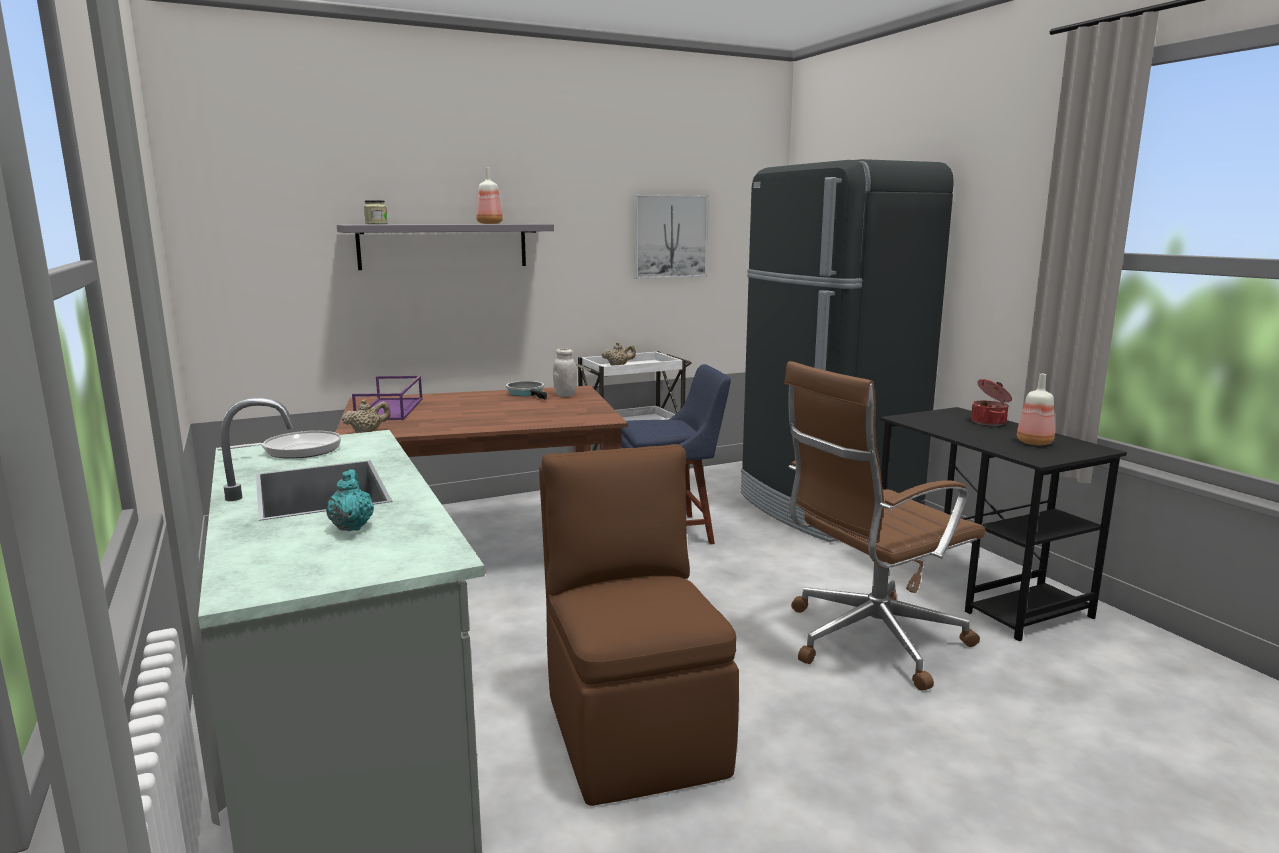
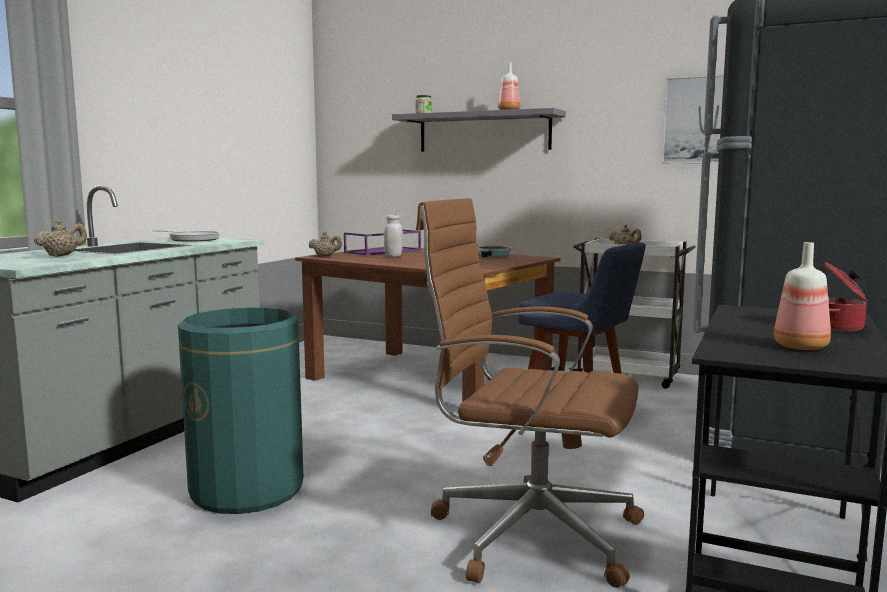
camera: 50 degrees right, 5 degrees down
(352, 526) = (62, 256): turquoise teapot -> beige teapot
(565, 395) = (514, 259): white jar -> white jar (393, 256)
(634, 730) = (247, 490): brown chair -> green trash can

